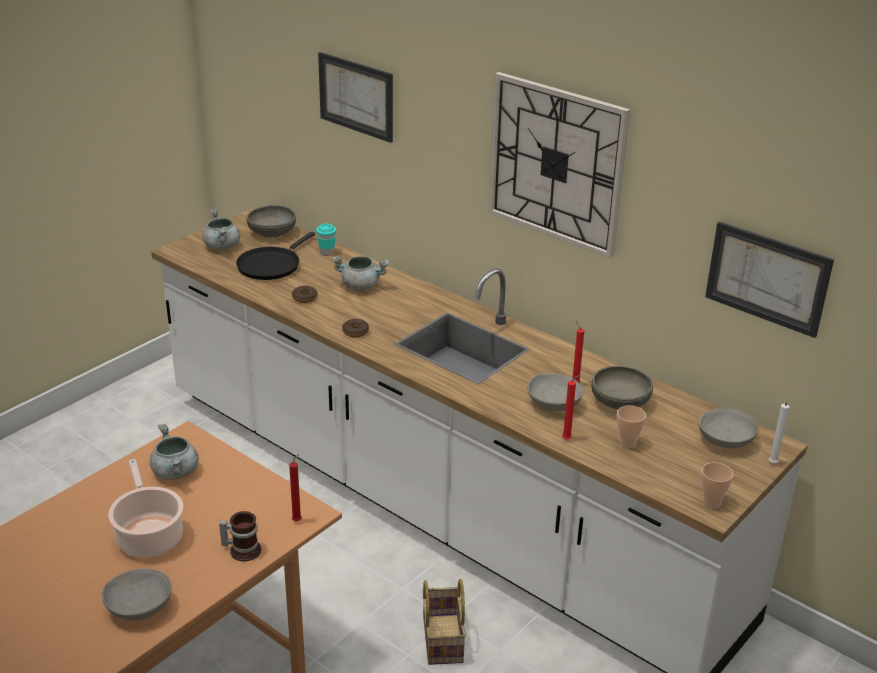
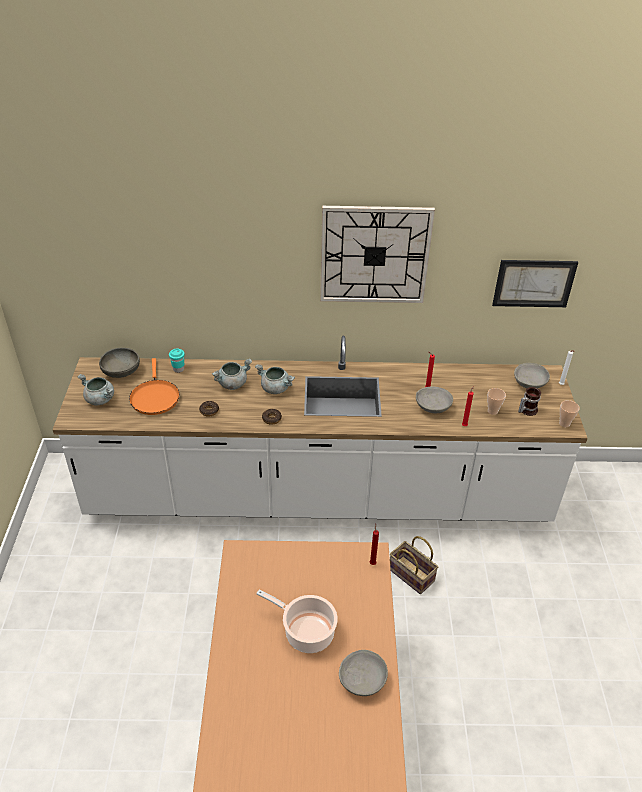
camera: 40 degrees left, 10 degrees up
(176, 472) = (265, 580): grey cooking pot -> grey cooking pot (276, 388)
(242, 549) = (368, 602): mug -> mug (526, 409)
(271, 265) = (154, 397): black frying pan -> orange frying pan
(356, 96) = (182, 250): picture -> none
(620, 402) = (460, 387): grey bowl -> none

